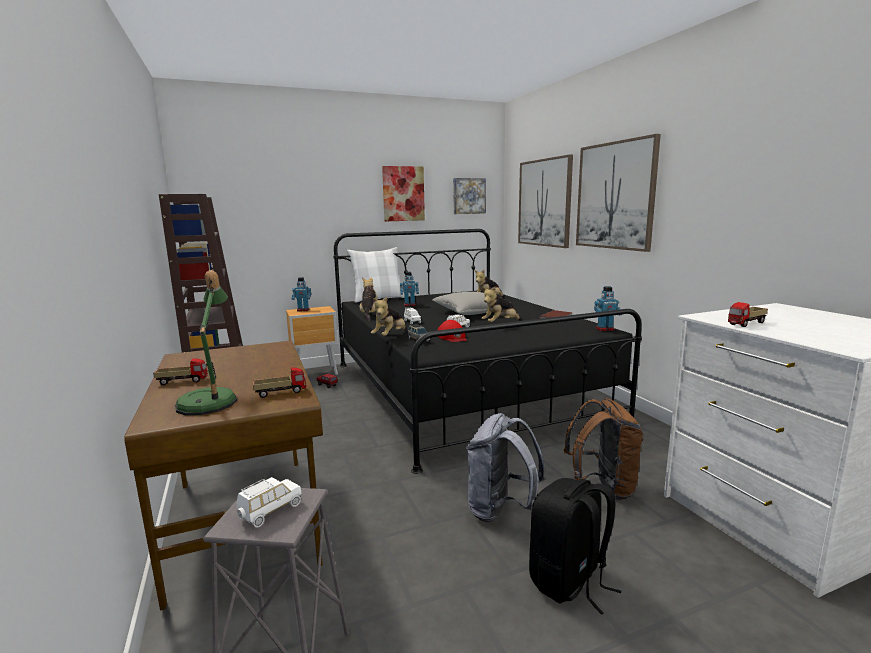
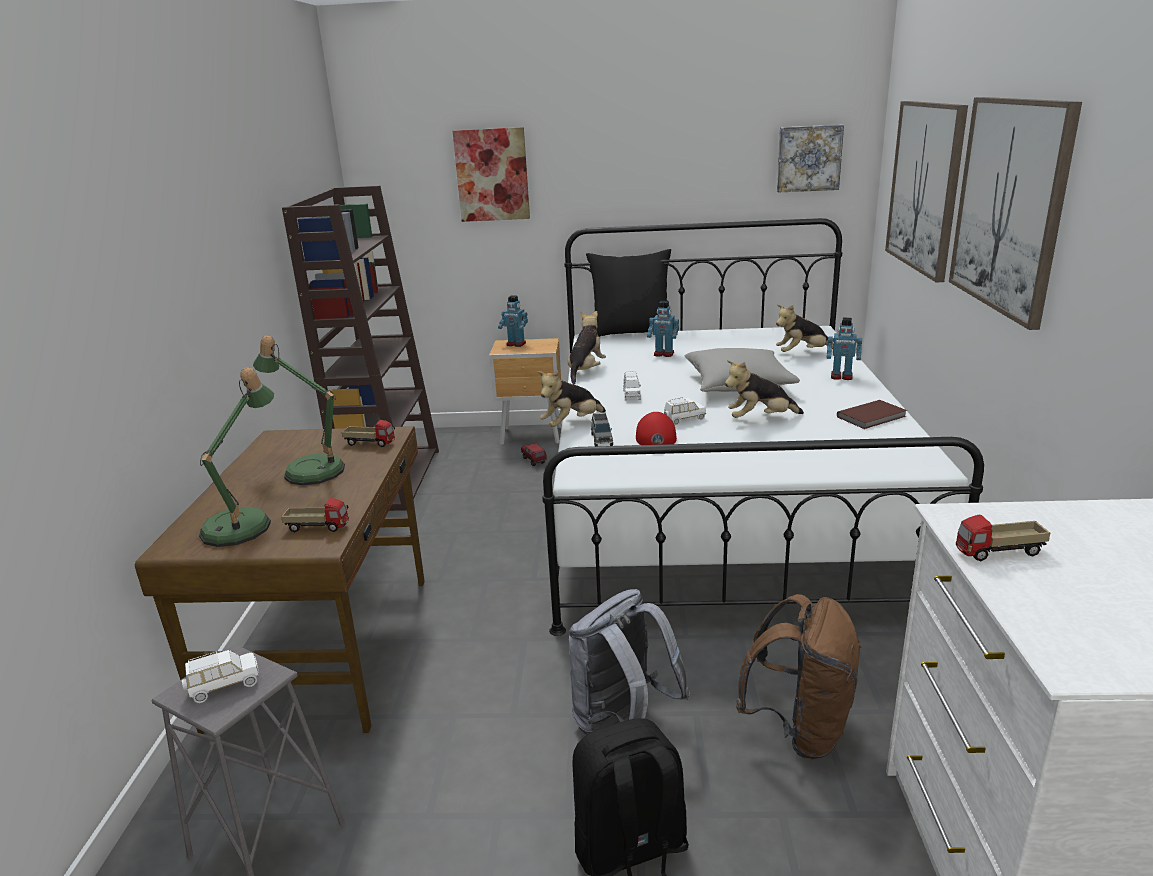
camera: 25 degrees right, 10 degrees up
(183, 381) = (243, 485): toy truck -> toy truck (370, 443)
(233, 367) = (310, 468): none -> table lamp
(378, 299) = (631, 332): white pillow -> black pillow
(403, 194) = (685, 159): picture -> picture (492, 175)
(463, 389) = (719, 503): black bed -> white bed
(605, 329) = (926, 461): toy robot -> toy robot (841, 377)

